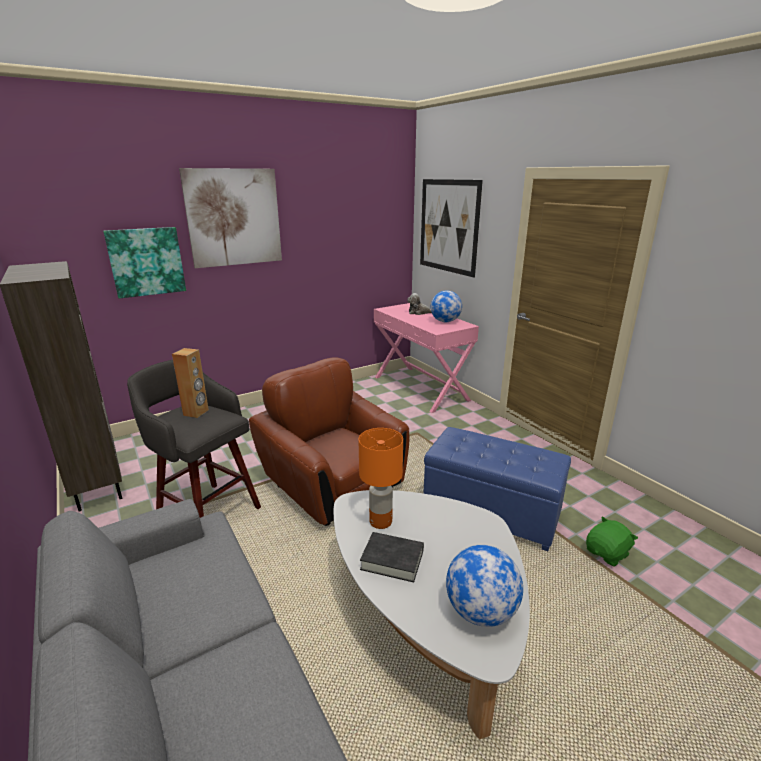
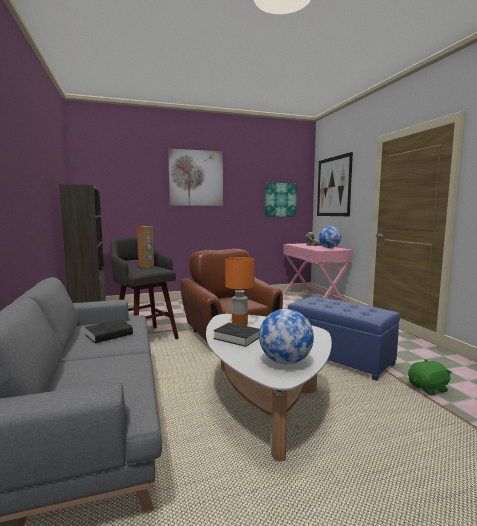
camera: 15 degrees right, 15 degrees down
(146, 262) = (143, 199): picture -> picture (280, 200)
(194, 589) = (109, 335): none -> black book

